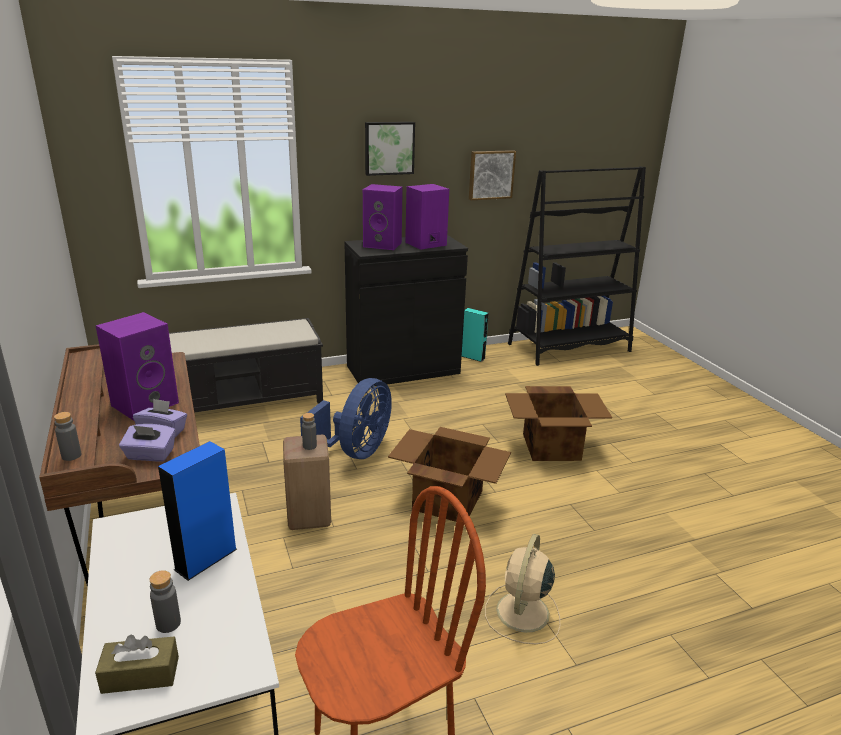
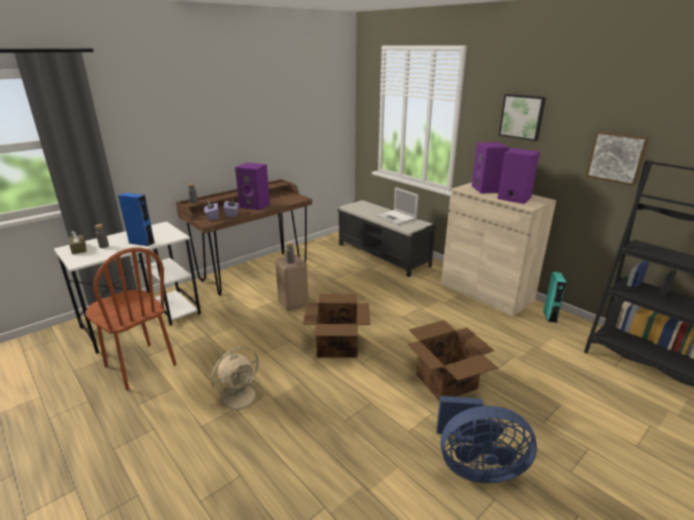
camera: 70 degrees right, 0 degrees up
(257, 332) = (397, 217): none -> laptop
(355, 452) = (364, 301): blue fan -> blue fan (476, 467)
(403, 369) = (486, 292): black cabinet -> beige cabinet
(522, 614) = (240, 396): beige fan -> beige fan turned 135 degrees clockwise

